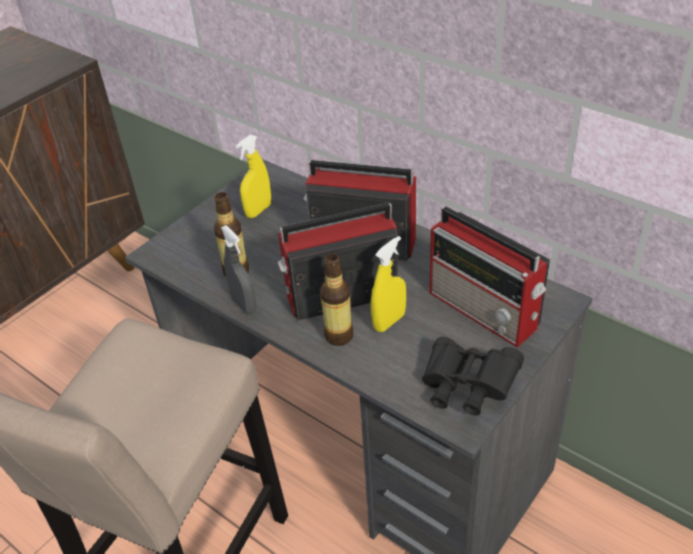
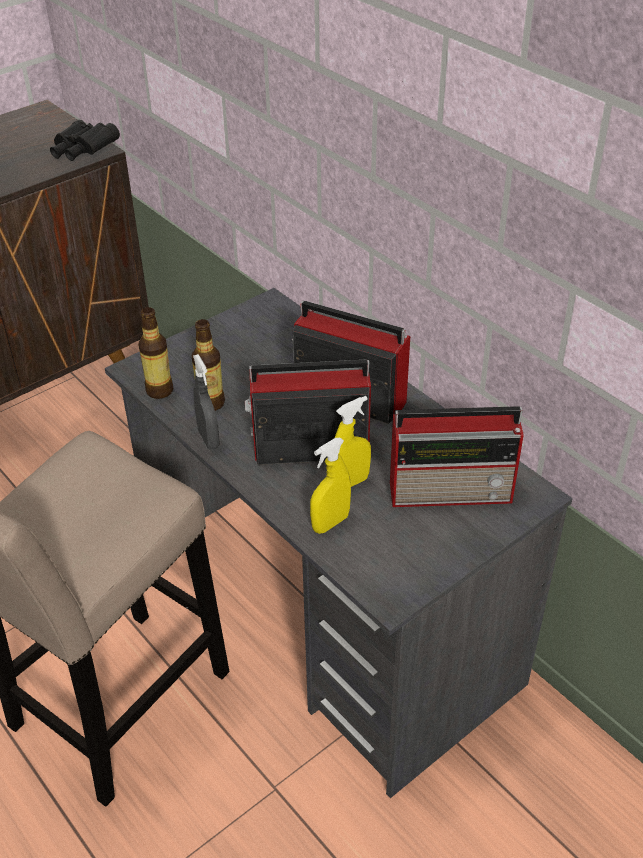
camera: 10 degrees right, 0 degrees up
(258, 210) = (252, 343): yellow spray bottle -> yellow spray bottle (330, 523)
(339, 336) = (294, 488): bottle -> bottle (159, 390)
(466, 387) = (405, 564): black binoculars -> black binoculars (83, 153)
(485, 311) = (453, 491): radio -> radio turned 60 degrees counterclockwise

